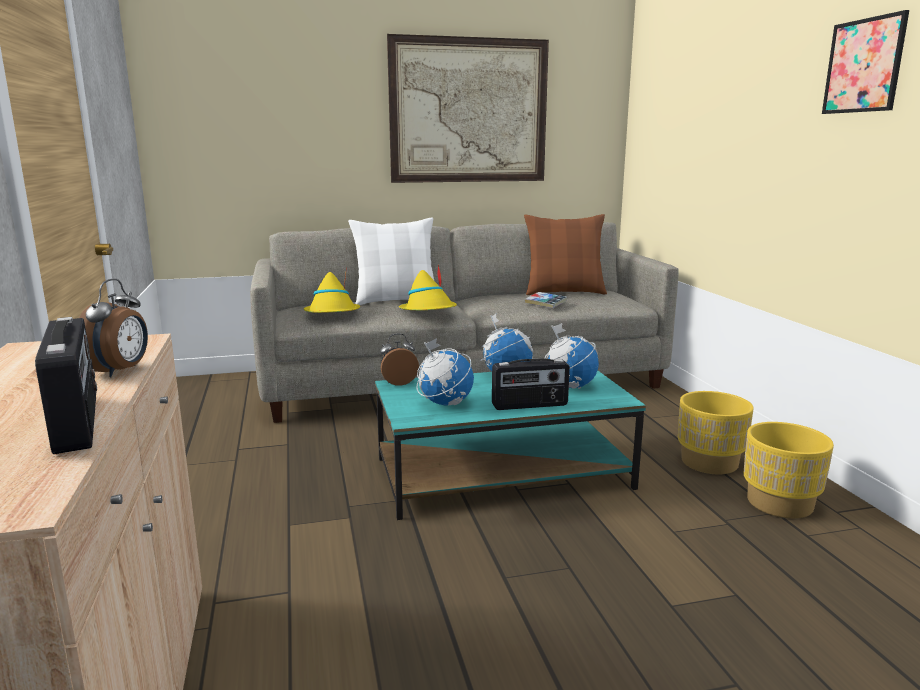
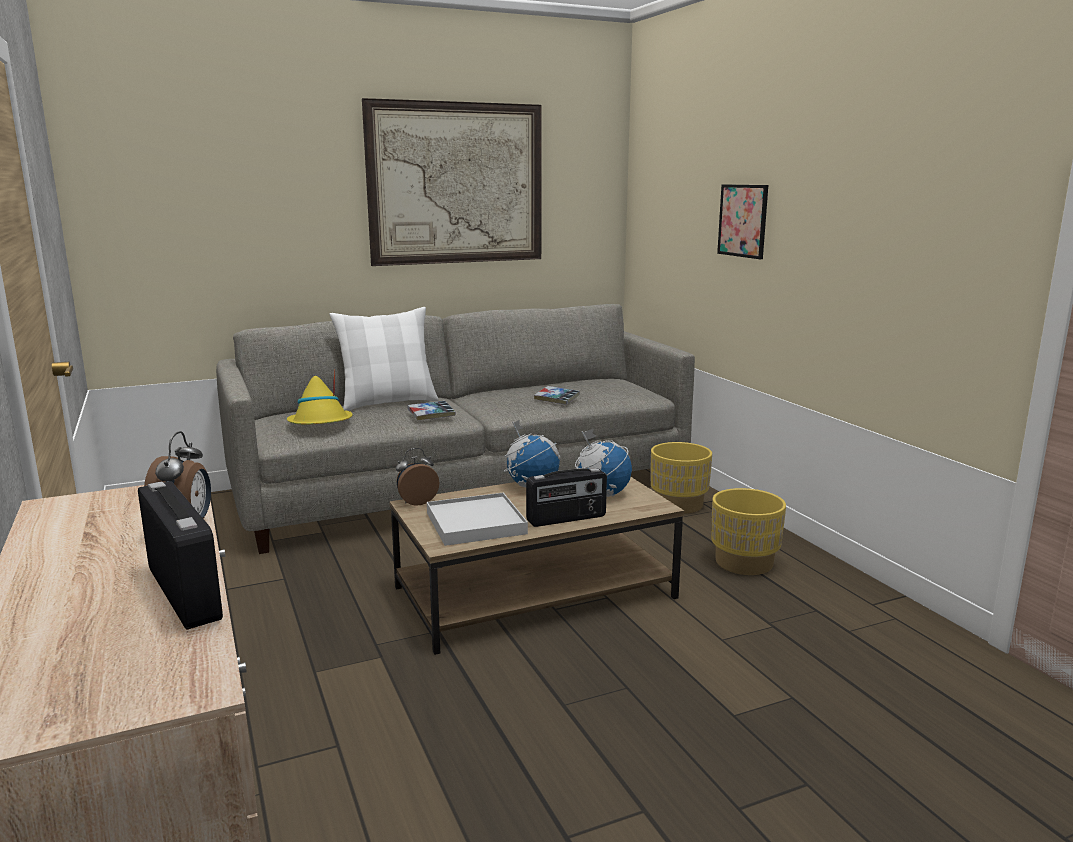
camera: 10 degrees left, 0 degrees up
(429, 311) = (431, 415): yellow hat -> book
(445, 403) = (476, 523): globe -> white tray
(504, 473) = (536, 592): turquoise coffee table -> brown coffee table
(564, 292) = (572, 384): brown pillow -> none
(779, 503) = (818, 600): yellow planter -> yellow planter (678, 504)
(864, 66) = (877, 161): picture -> picture (743, 220)

